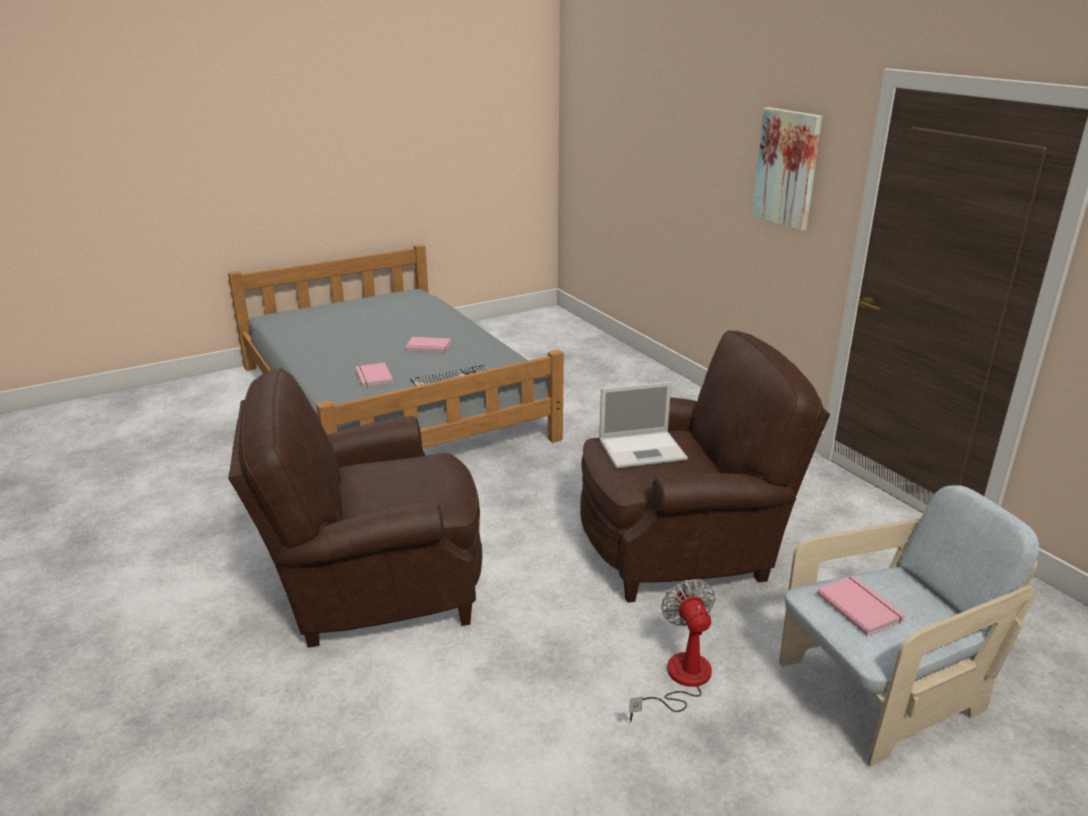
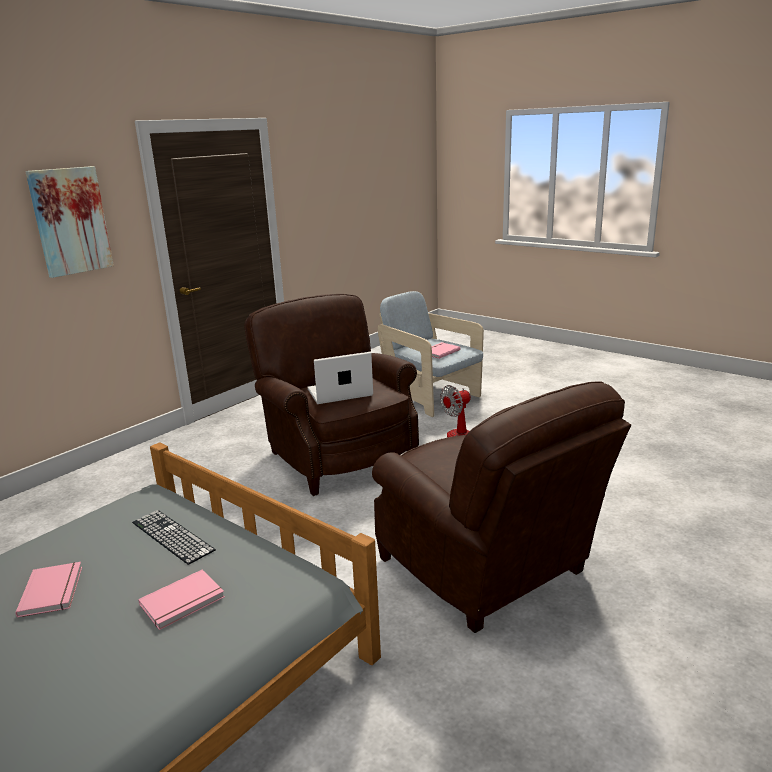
camera: 110 degrees left, 5 degrees down
(643, 449) = (338, 393): laptop -> laptop turned 75 degrees counterclockwise

